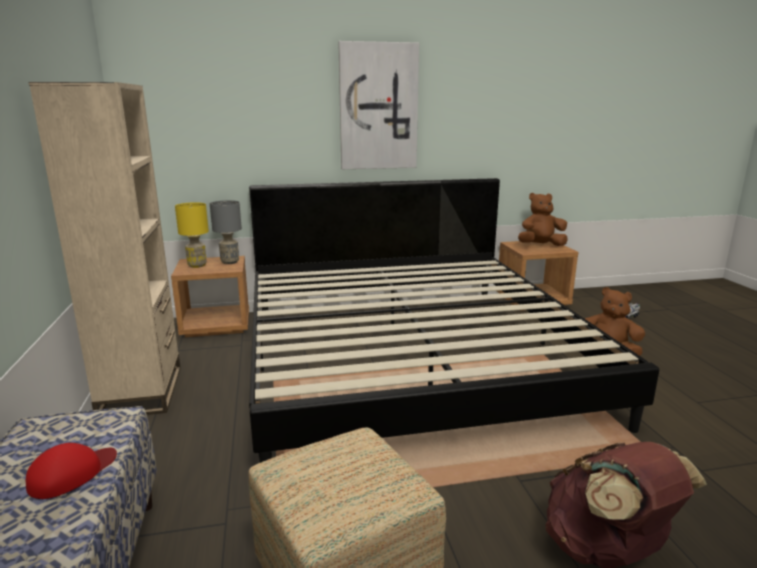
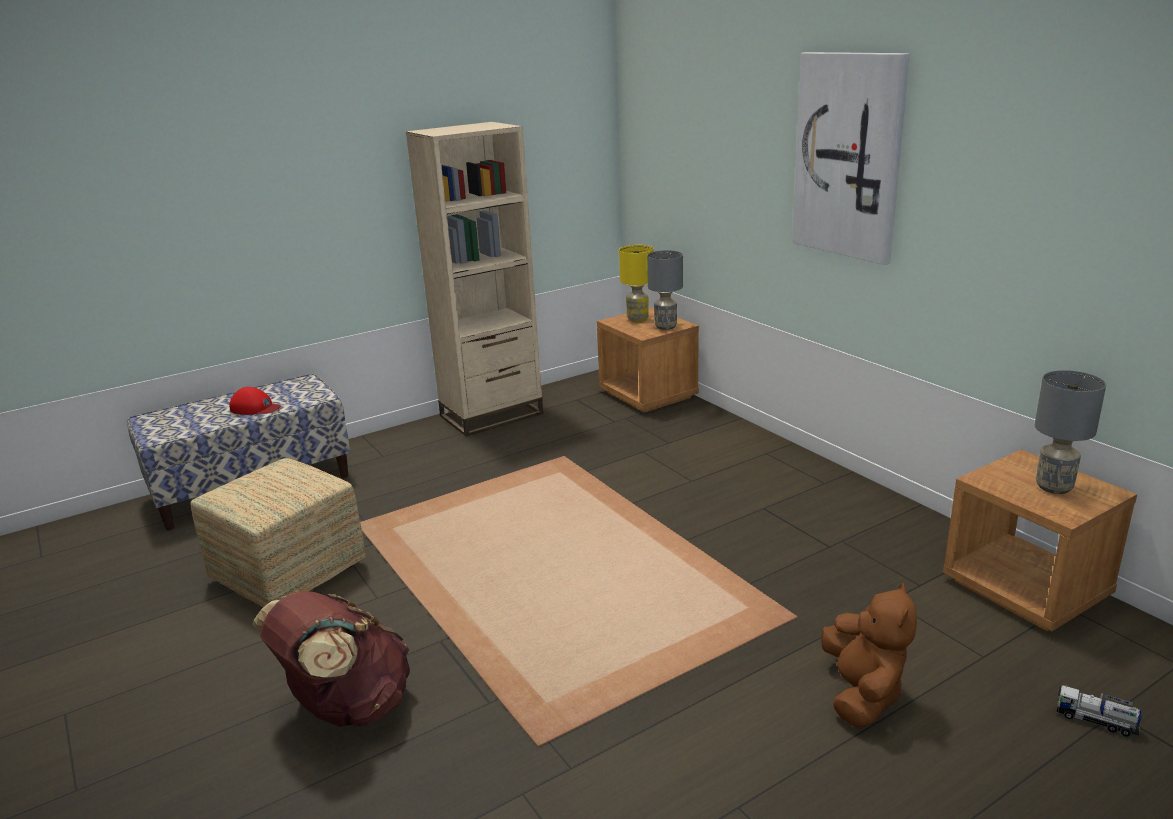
camera: 70 degrees right, 5 degrees up
(410, 359) = (668, 521): bed -> none
(540, 245) = (1054, 487): brown plush toy -> grey table lamp

